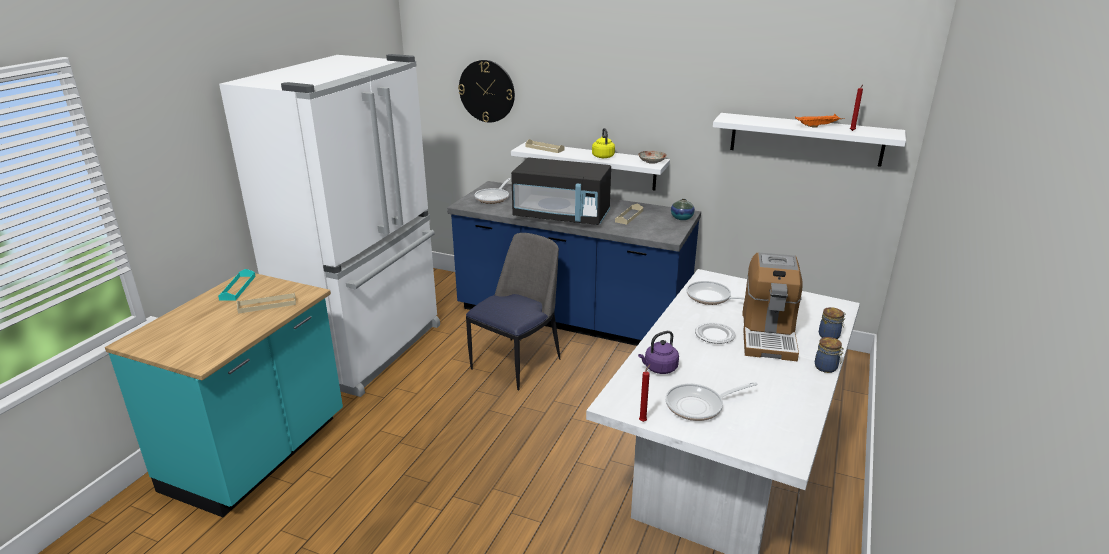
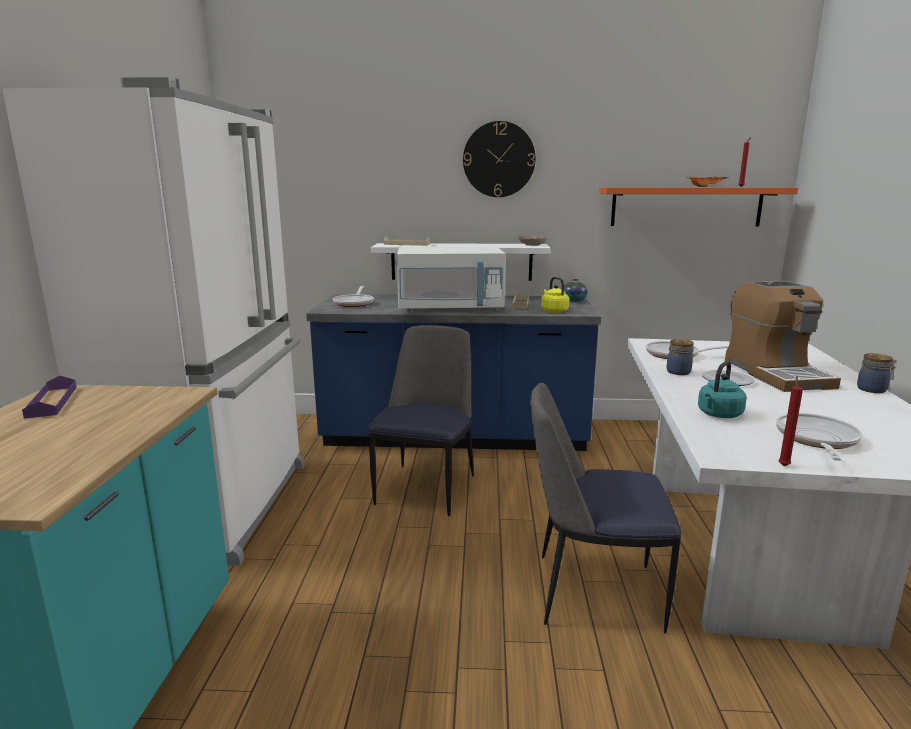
camera: 20 degrees left, 10 degrees down
(238, 288) = (52, 402): turquoise tray -> purple tray
(267, 305) = (121, 413): beige tray -> none
(487, 91) = (328, 188): wall clock -> wall clock (499, 159)
(562, 216) = (450, 309): black microwave -> white microwave
(576, 471) = (593, 592): none -> chair
(603, 156) = (477, 245): yellow kettle -> yellow kettle (553, 311)
(659, 368) = (718, 415): purple kettle -> turquoise kettle
(699, 406) = (816, 440): frying pan -> frying pan turned 150 degrees clockwise
(806, 139) = (686, 206): white shelf -> orange shelf
(829, 336) = (829, 367): jar -> jar (679, 372)

